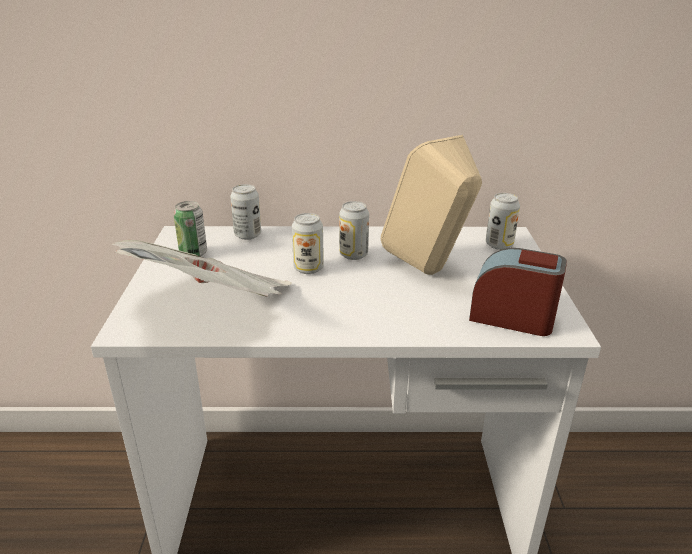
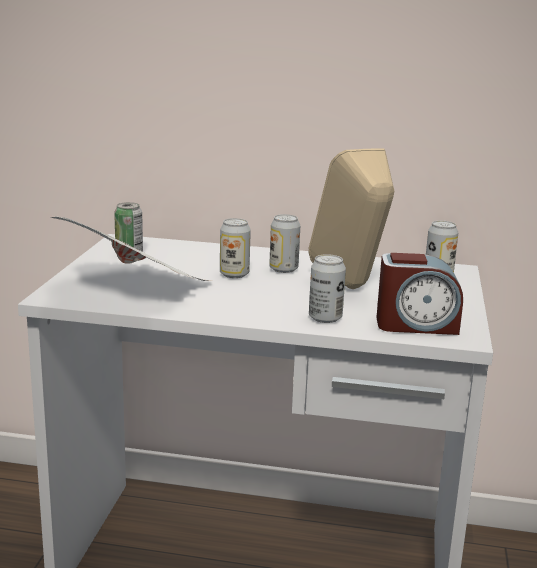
camera: 10 degrees right, 10 degrees down
(247, 235) = (186, 246): can -> can (325, 318)
(512, 317) = (416, 325): alarm clock -> alarm clock turned 150 degrees clockwise

